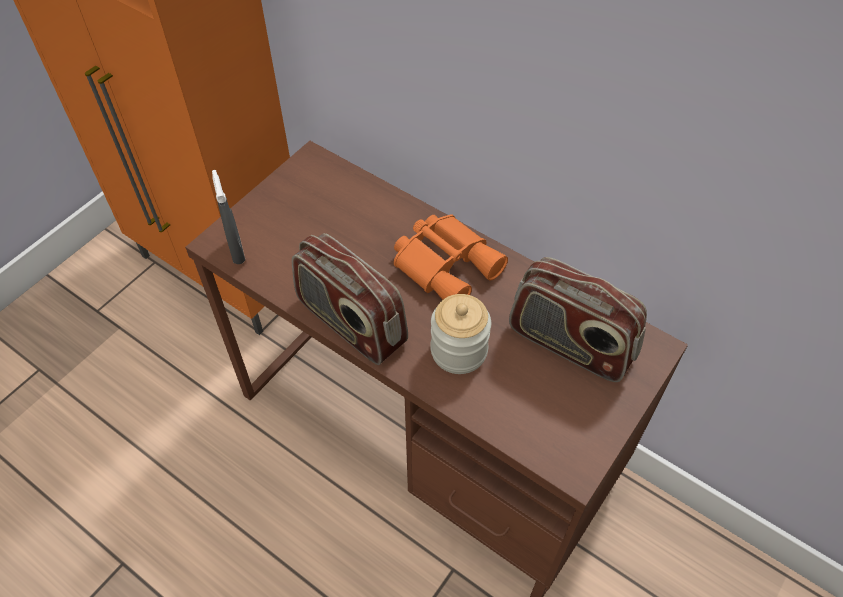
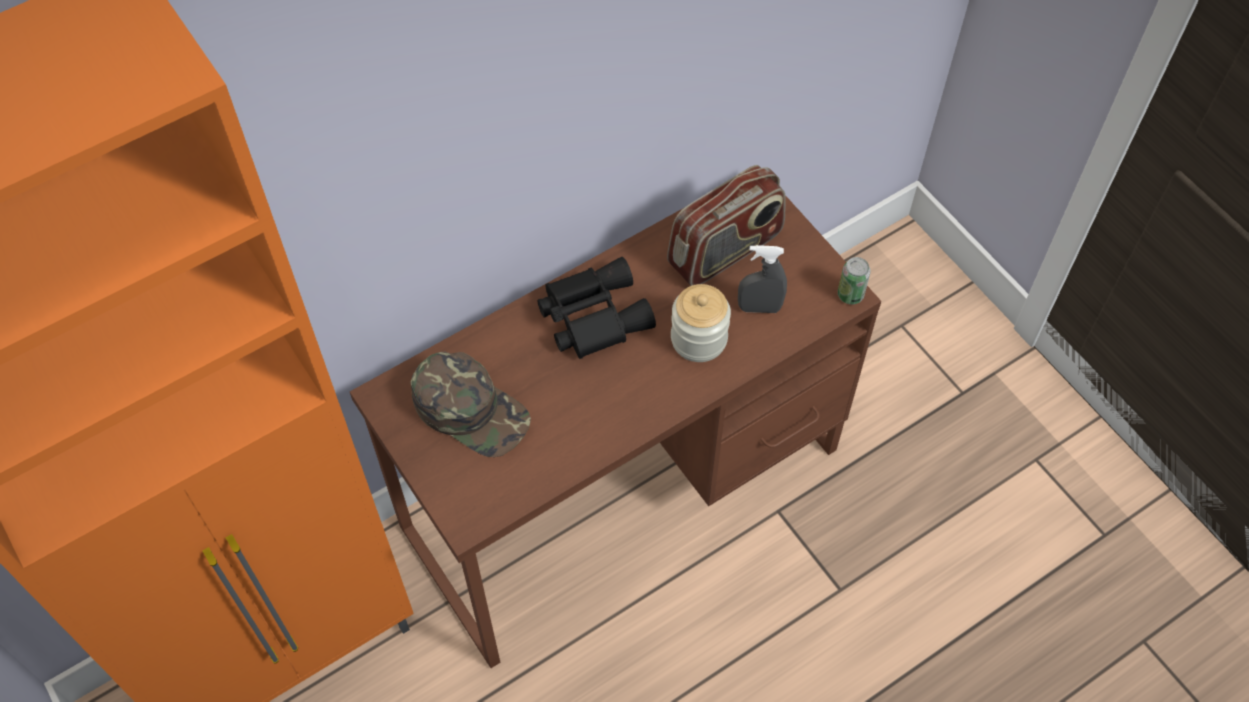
camera: 70 degrees left, 5 degrees up
(237, 251) = (489, 503): grey spray bottle -> grey spray bottle (759, 308)
(320, 213) = (471, 409): none -> green cap
(350, 323) = (630, 420): radio -> none
(447, 263) = (592, 315): orange binoculars -> black binoculars
(577, 471) = (850, 294): none -> can

